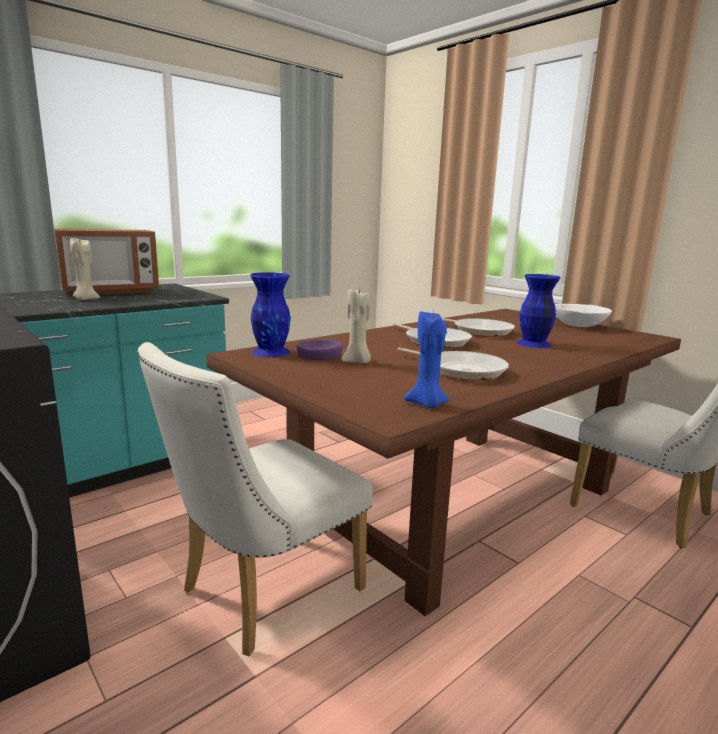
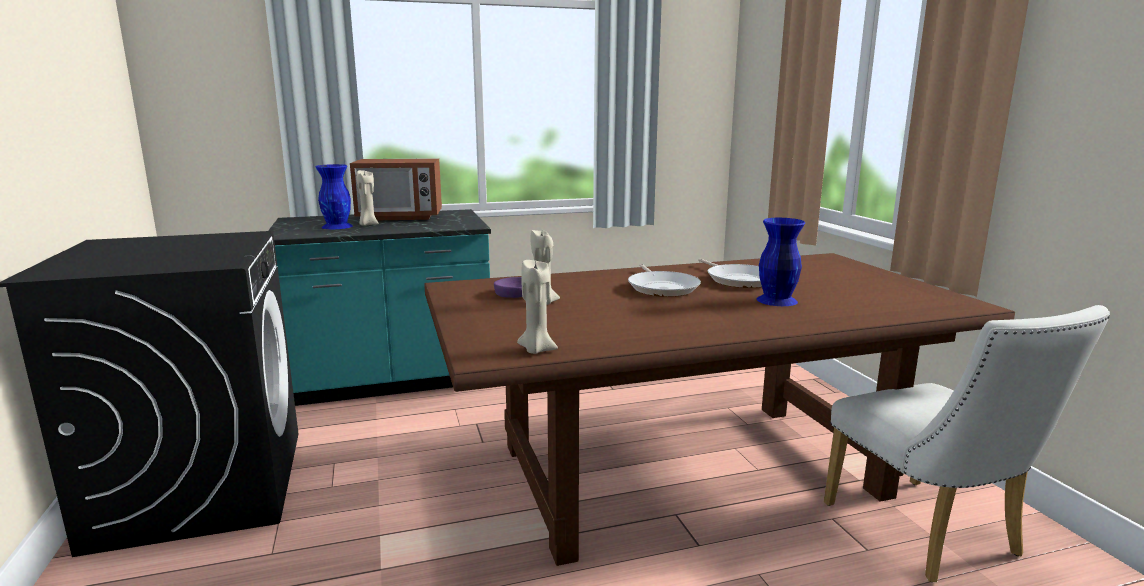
camera: 25 degrees right, 0 degrees up
(261, 594) = (431, 510): white chair -> none
(271, 351) = (480, 285): blue vase -> blue vase (337, 226)
(427, 404) = (536, 350): blue candle -> beige candle
(461, 370) = (632, 321): frying pan -> none
(577, 325) = (888, 282): white bowl -> none

